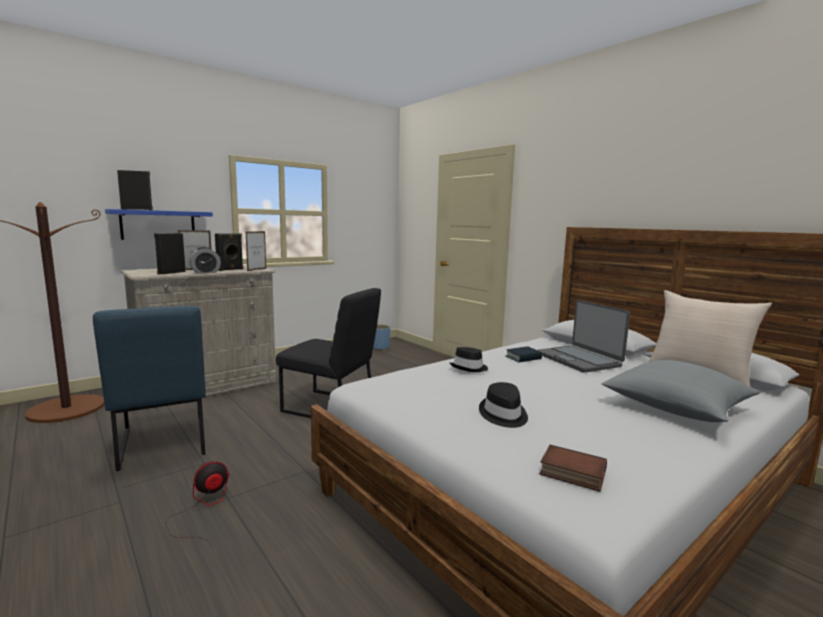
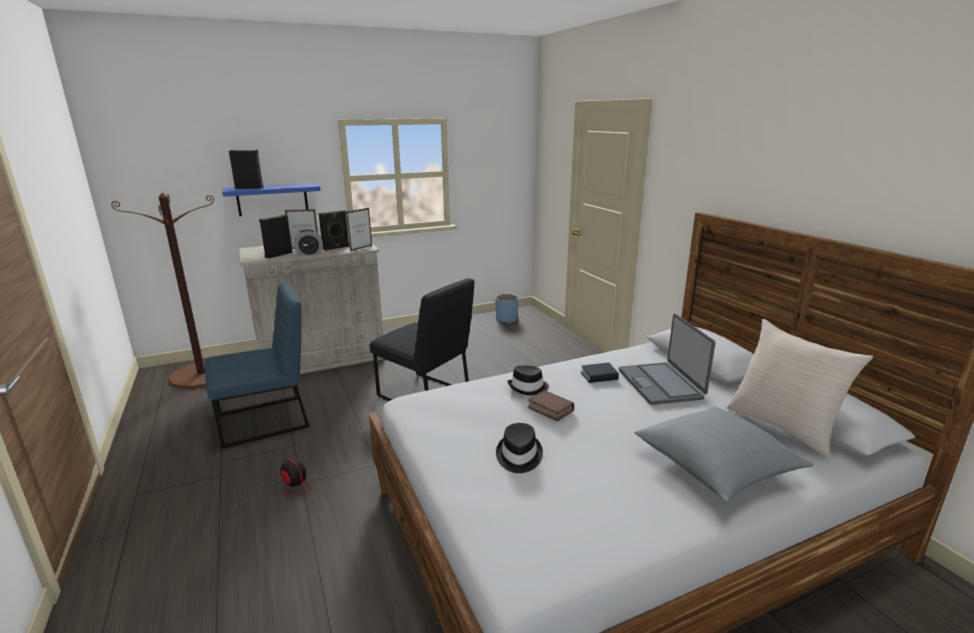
camera: 15 degrees right, 10 degrees up
(162, 443) = (267, 420): blue chair -> blue chair turned 105 degrees counterclockwise
(203, 508) = (280, 491): fan -> fan turned 60 degrees clockwise
(571, 473) = (530, 536): book -> book (549, 409)

